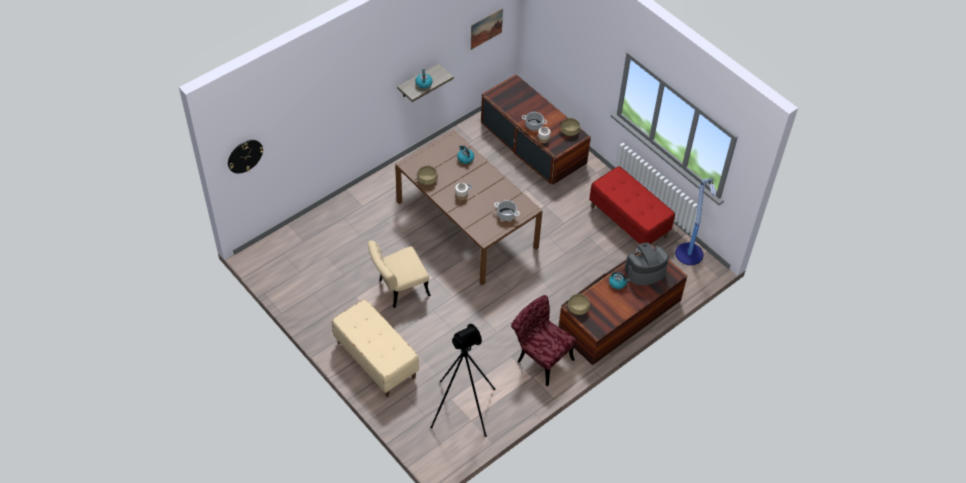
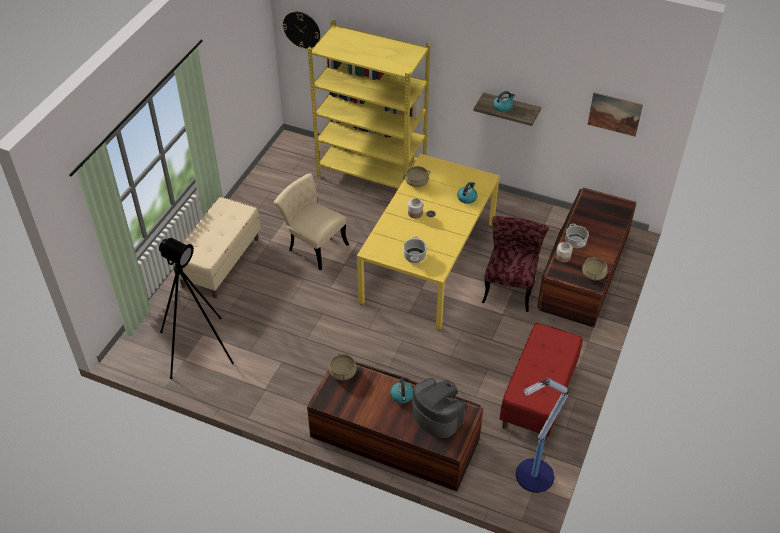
camera: 65 degrees right, 5 degrees down
(342, 218) = (371, 174): none -> yellow bookcase
(467, 224) = (429, 262): brown dining table -> yellow dining table
(540, 357) = (294, 387): red chair -> red chair (510, 286)

